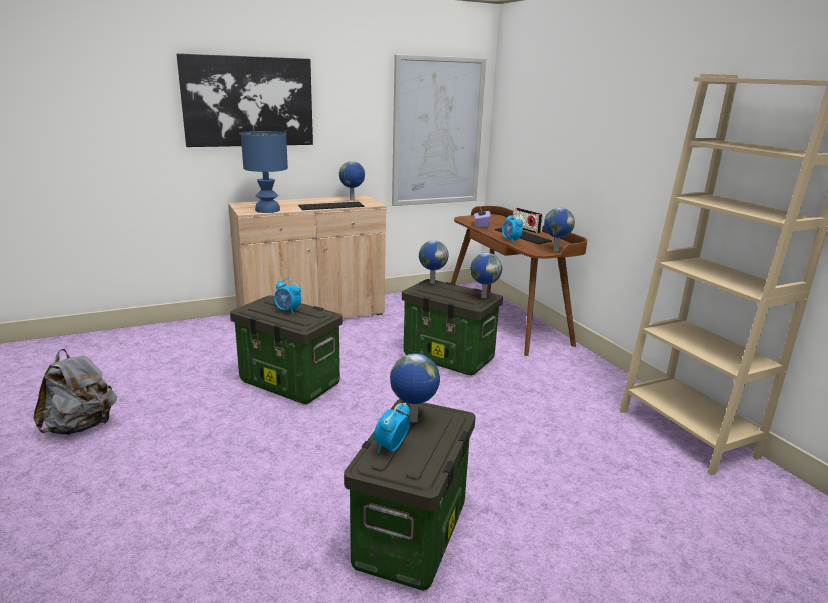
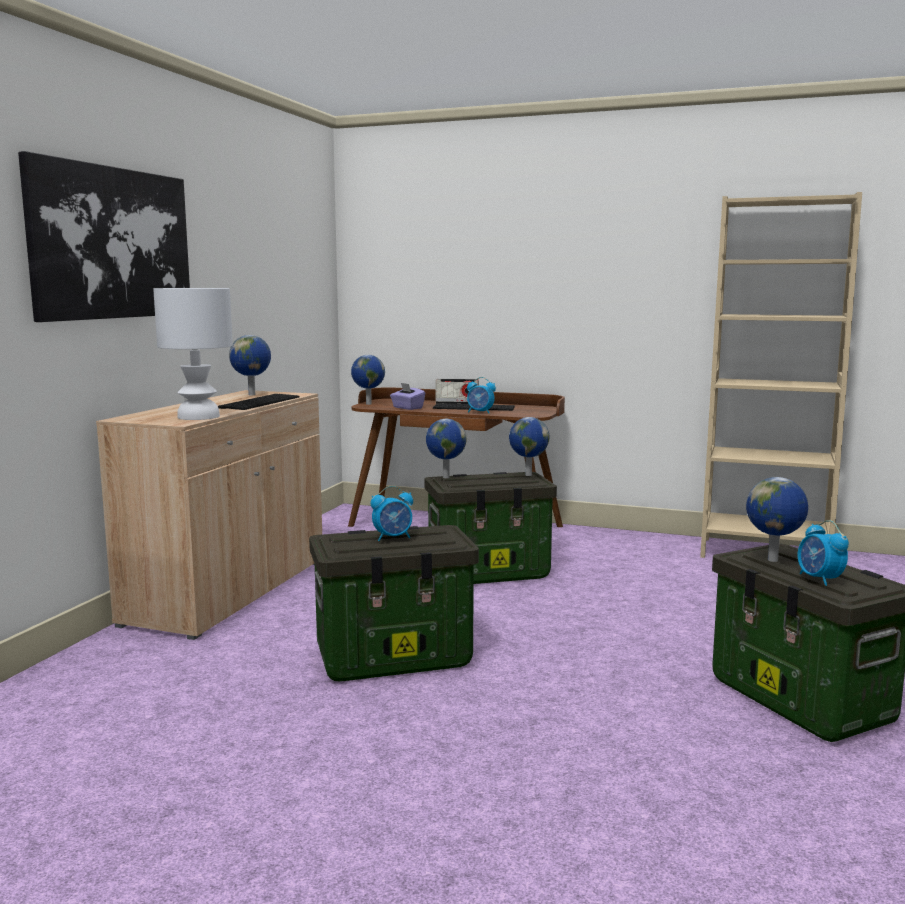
camera: 45 degrees left, 10 degrees down
(81, 426) = (242, 835): grey backpack -> none
(268, 210) = (199, 416): blue table lamp -> white table lamp
(437, 132) = (298, 294): picture -> none
(555, 250) = (541, 411): globe -> globe (368, 404)

